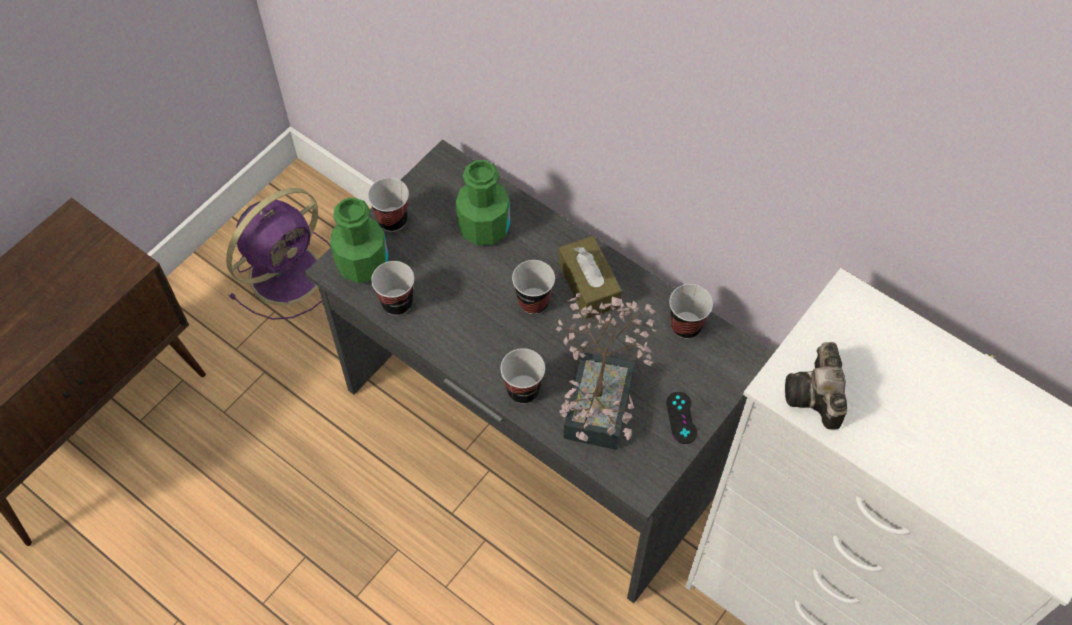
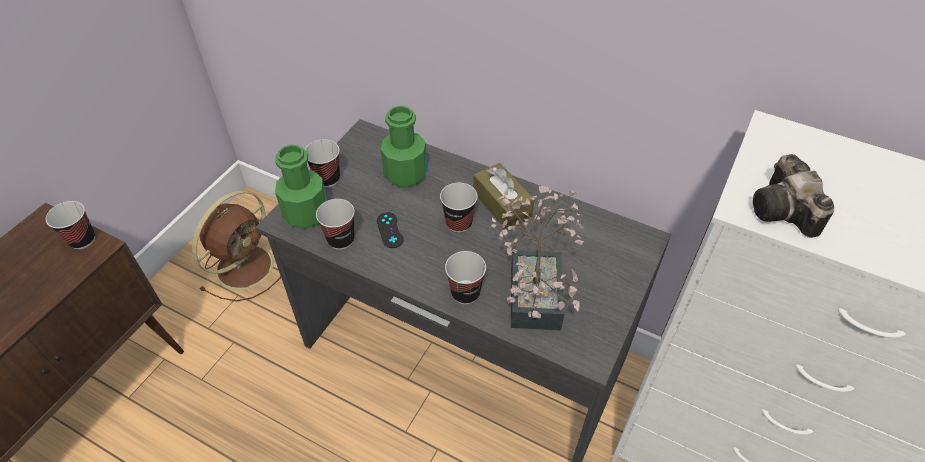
camera: 10 degrees left, 10 degrees down
(288, 272) = (246, 265): purple fan -> brown fan
(681, 418) = (609, 295): black game controller -> black game controller (390, 230)
(686, 326) = (591, 224): cup -> cup (82, 240)

